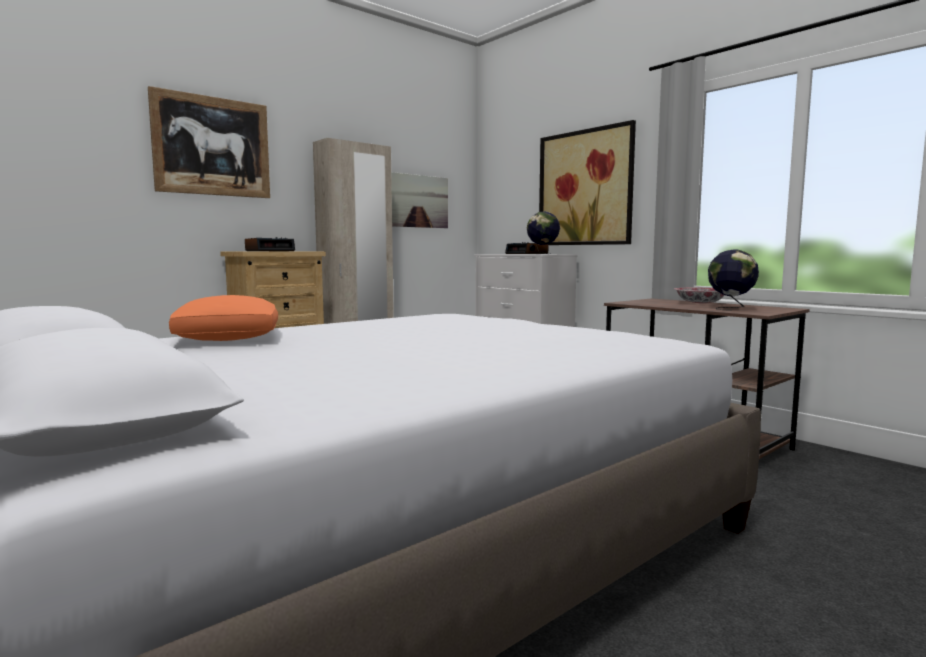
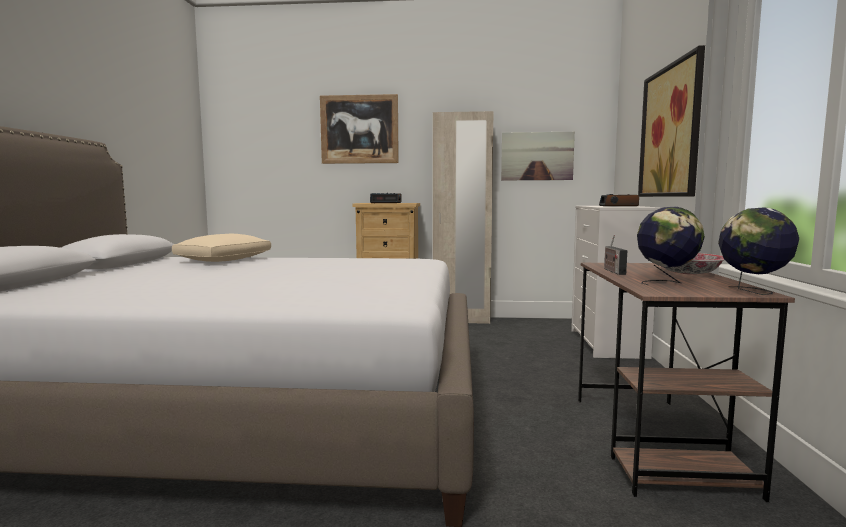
camera: 45 degrees right, 0 degrees up
(228, 337) = (224, 260): orange pillow -> beige pillow
(542, 254) = (611, 206): globe -> globe (753, 292)
(662, 305) = (613, 271): none -> radio

